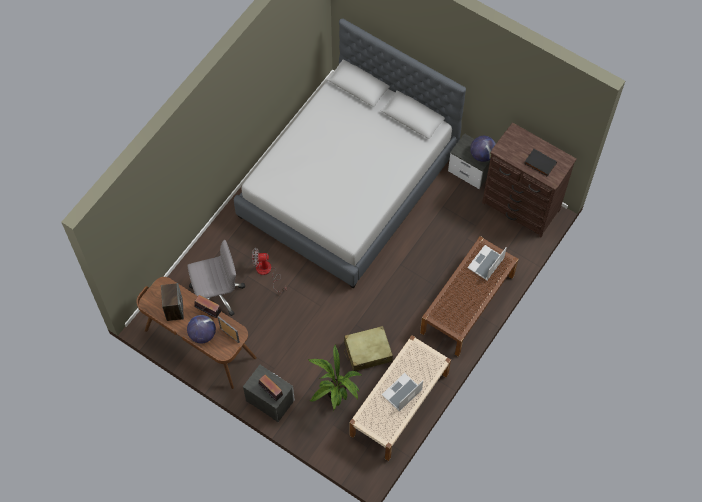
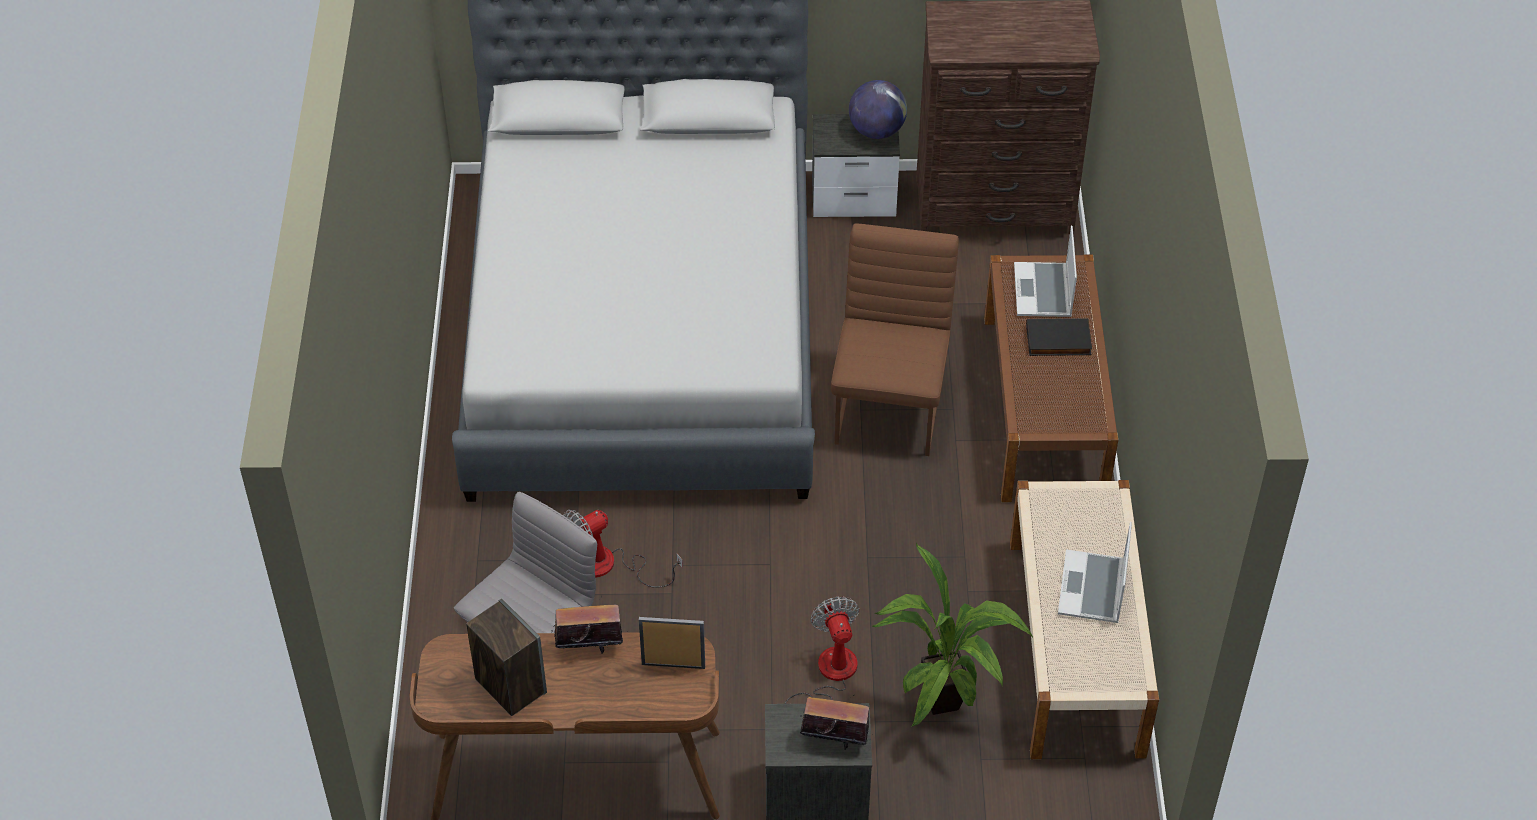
camera: 35 degrees left, 15 degrees down
(202, 334) = (612, 697): globe -> none
(307, 360) = (828, 674): none -> fan
(367, 352) = (932, 591): beige suitcase -> none
(413, 268) = (890, 404): none -> brown chair
(539, 164) = (1034, 37): black book -> black book (1058, 341)

